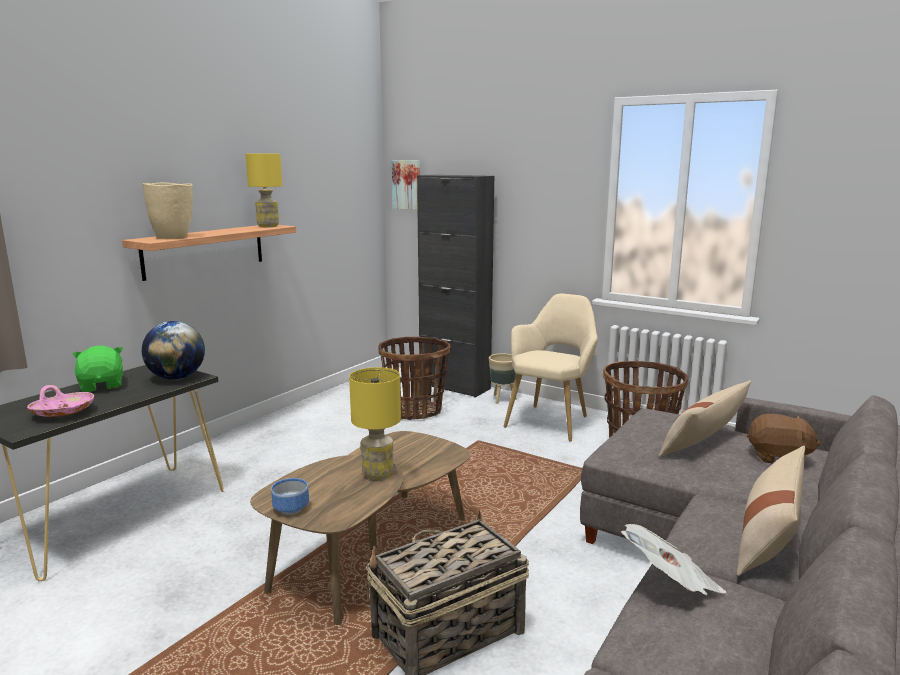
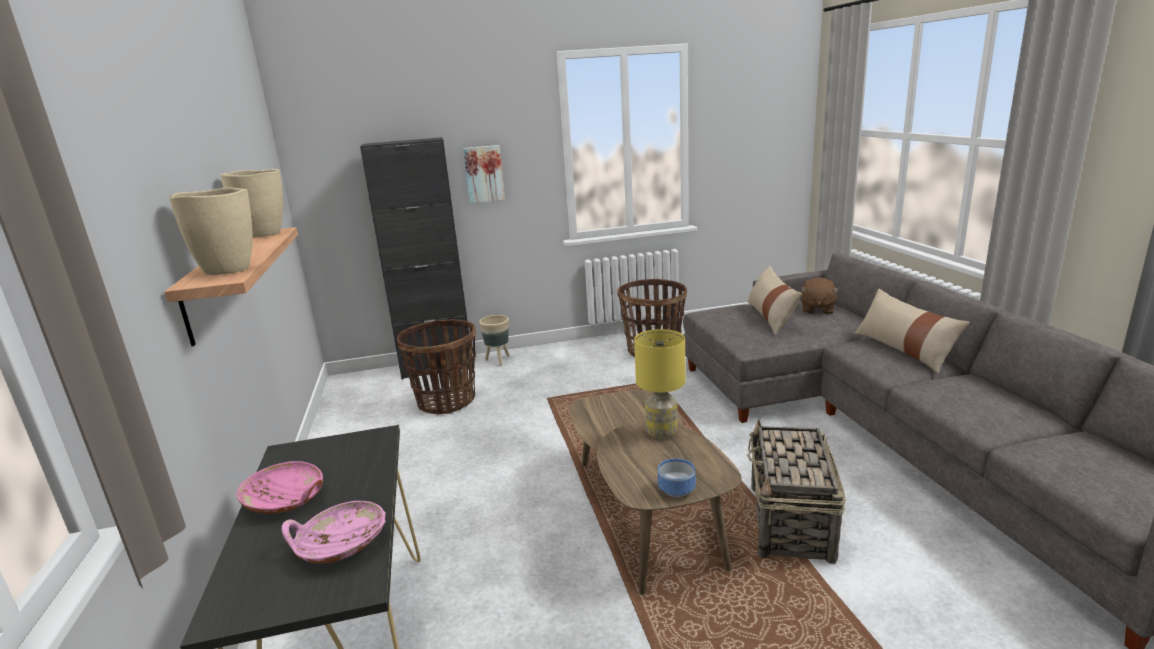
camera: 45 degrees left, 5 degrees up
(102, 385) = (286, 500): green plush toy -> pink bowl
(176, 378) = (357, 447): globe -> none
(268, 226) = (264, 234): yellow table lamp -> beige vase
(407, 184) = (319, 160): picture -> picture (484, 174)
(551, 420) = (566, 360): beige armchair -> none
(670, 583) = (932, 392): newspaper -> none
(778, 457) = (817, 309): brown plush toy -> brown plush toy turned 135 degrees clockwise

